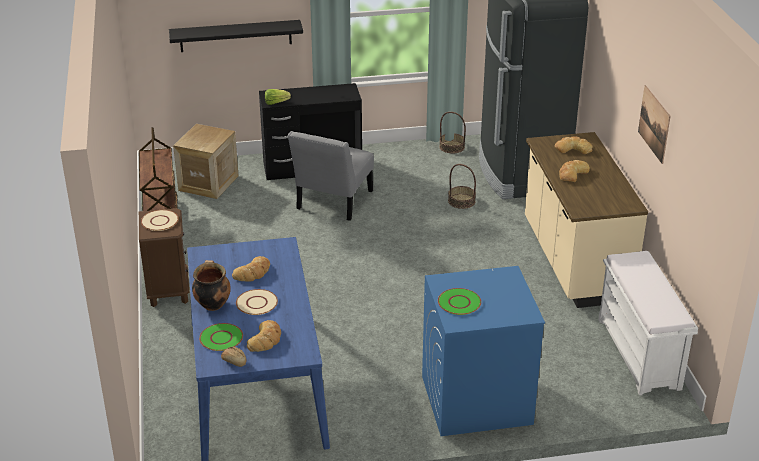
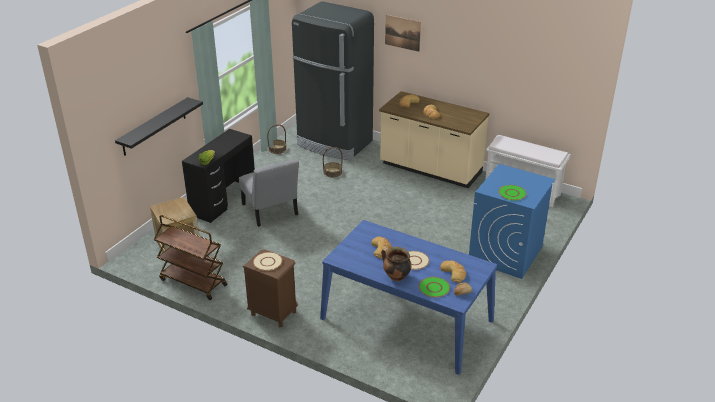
camera: 50 degrees left, 0 degrees up
(654, 124) = (482, 61): picture -> picture (402, 33)

